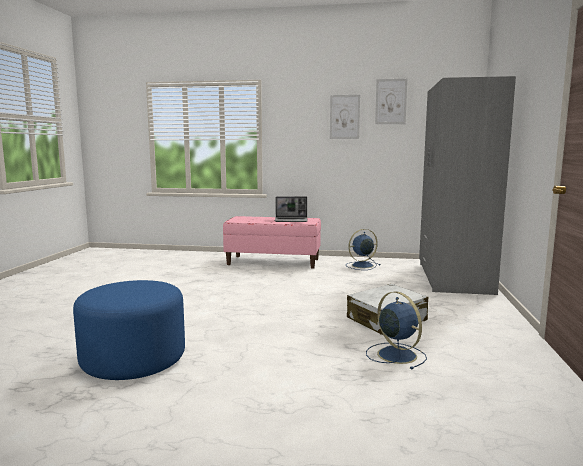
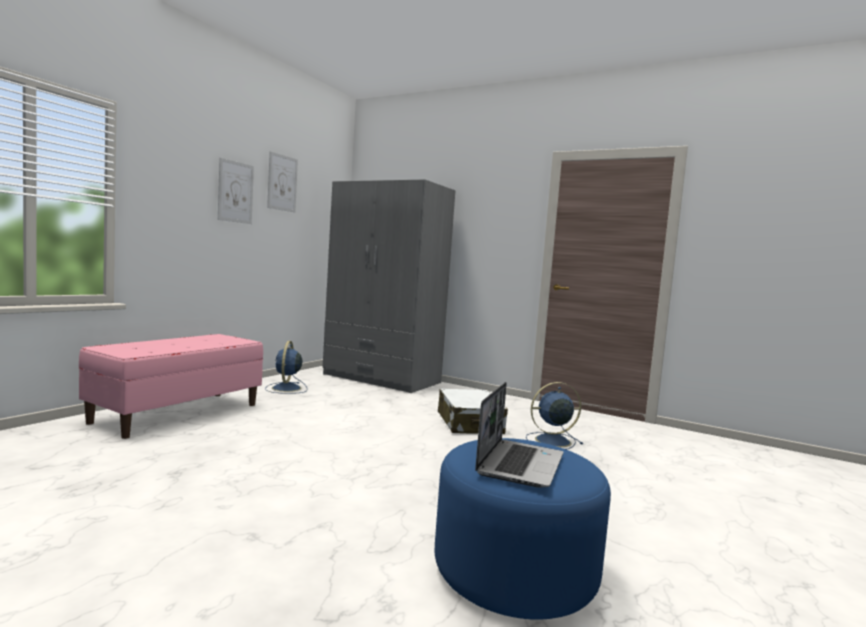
camera: 70 degrees left, 5 degrees down
(291, 220) = (208, 341): laptop -> laptop (519, 464)

